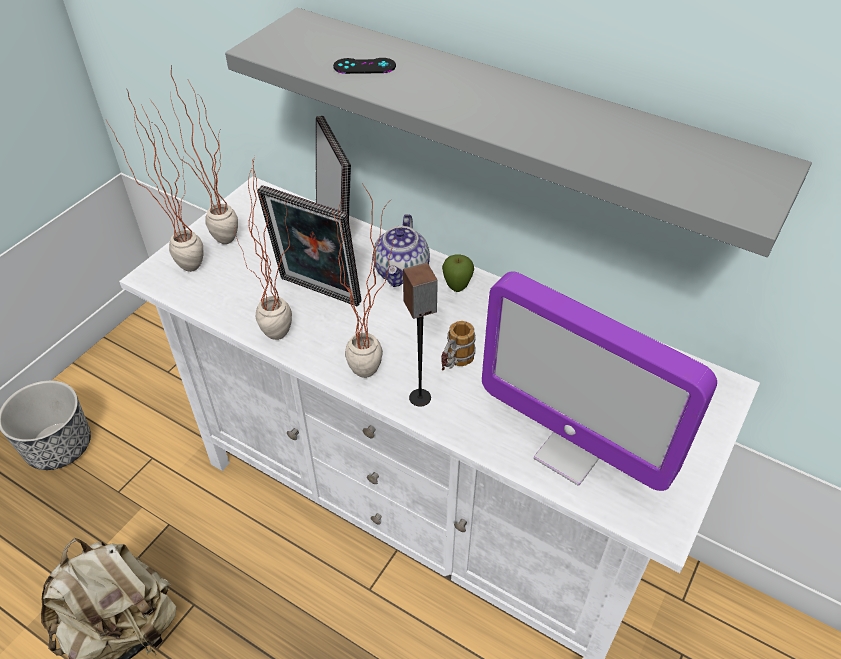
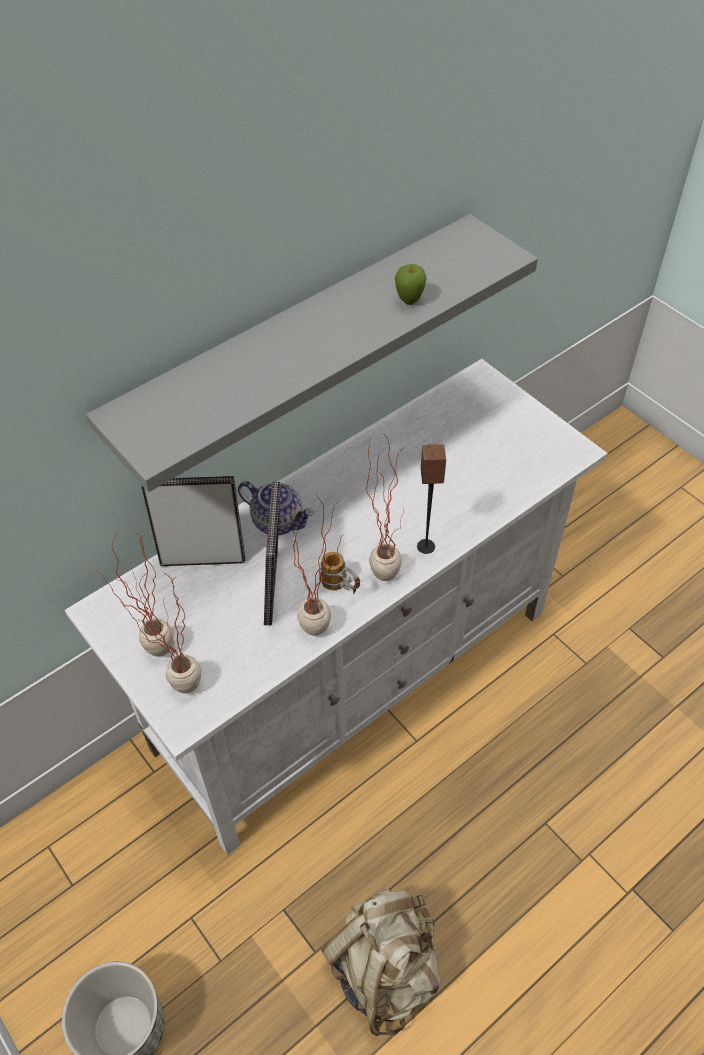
camera: 70 degrees left, 5 degrees up
(317, 293) = (276, 589): picture frame -> picture frame turned 45 degrees counterclockwise
(364, 66) = (231, 389): black game controller -> none
(454, 365) = (401, 515): mug -> mug (342, 587)
(457, 288) = (316, 489): apple -> apple (409, 301)
(570, 452) = (506, 475): monitor -> none

